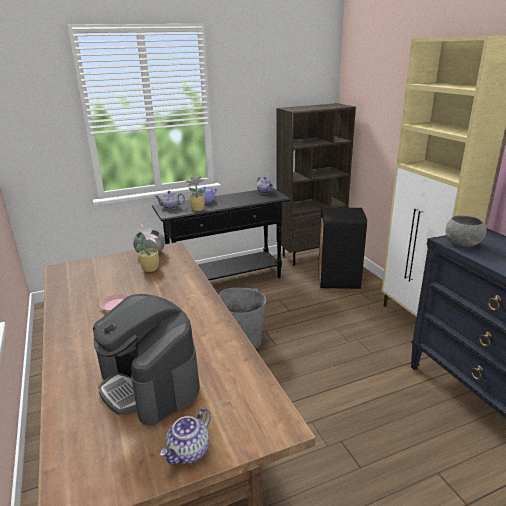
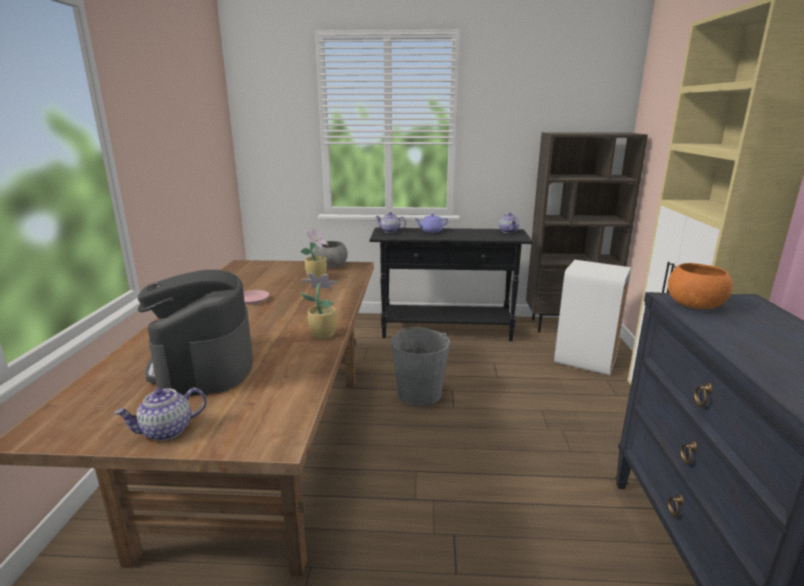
camera: 25 degrees right, 5 degrees down
(197, 209) = (415, 236): potted plant -> potted plant (322, 334)
(338, 280) = (585, 360): black trash can -> white trash can
(463, 243) = (694, 305): grey bowl -> orange bowl

